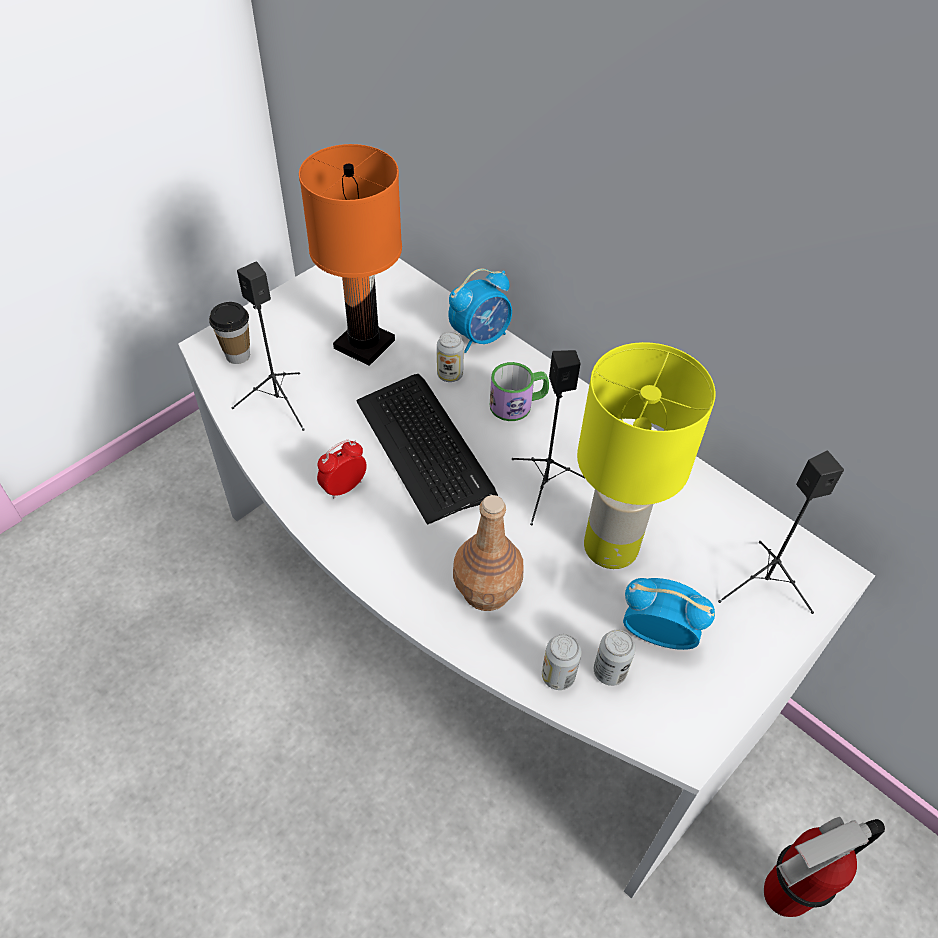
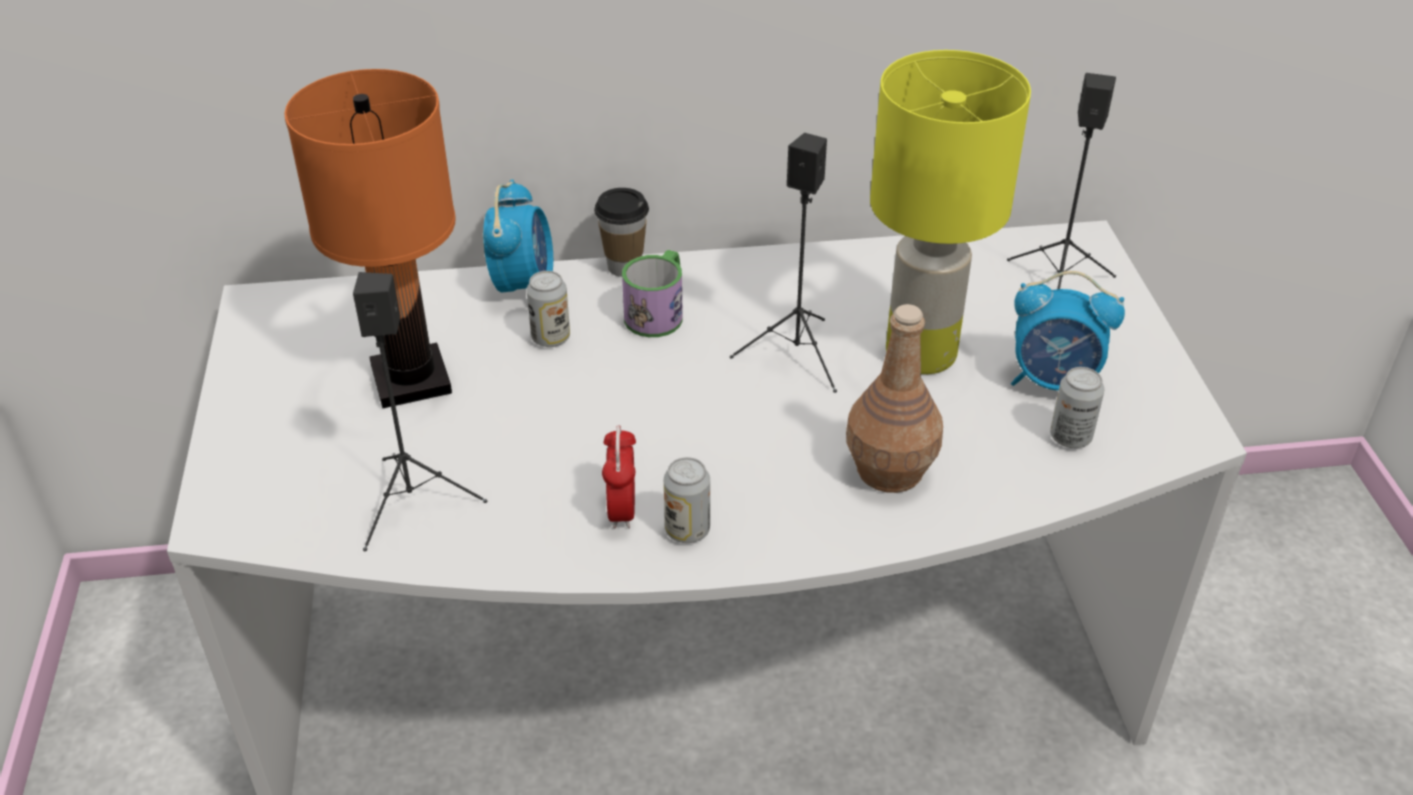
camera: 50 degrees left, 10 degrees down
(238, 355) = (275, 500): cup -> cup (624, 267)
(425, 447) = (637, 413): keyboard -> none
(558, 676) = (1045, 476): can -> can (687, 530)
(657, 634) = (1054, 381): alarm clock -> alarm clock turned 135 degrees counterclockwise
(782, 896) = (1222, 622): fire extinguisher -> none

